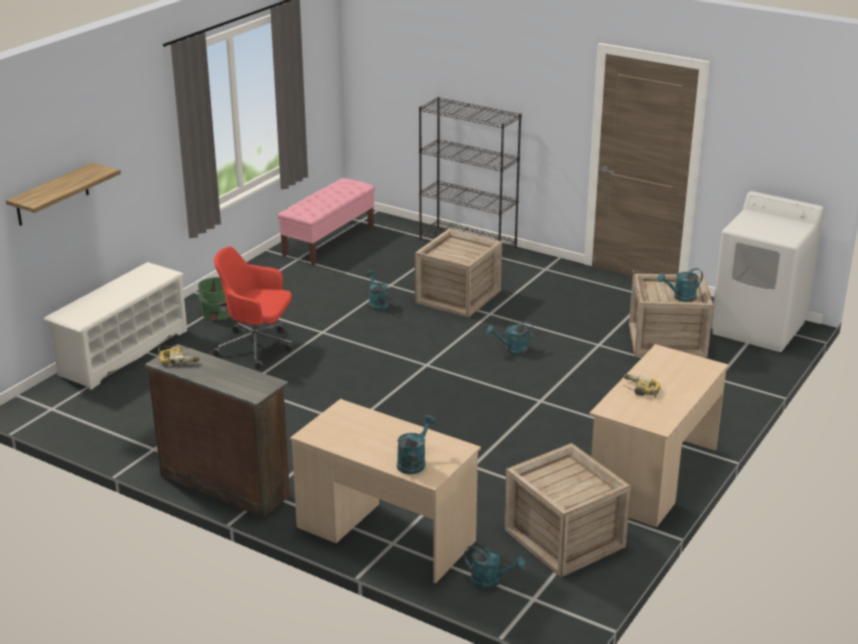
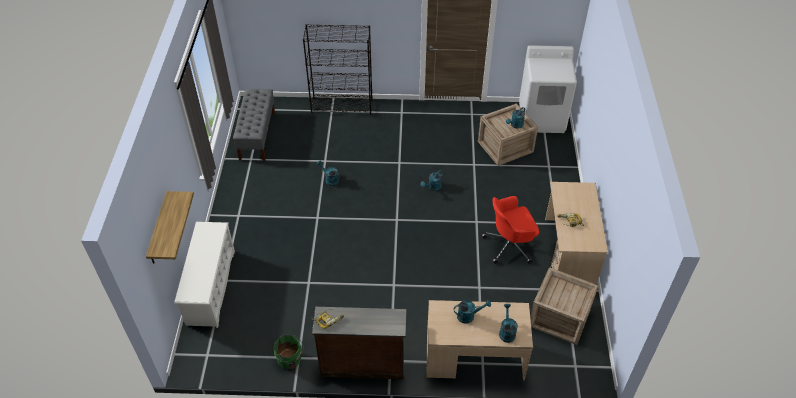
camera: 30 degrees left, 20 degrees up
(217, 313) = (241, 228): green bucket -> green bucket (290, 359)
(257, 347) = (289, 246): red office chair -> red office chair (510, 245)
(329, 241) = (257, 135): pink bench -> grey bench
(459, 296) = (371, 155): crate -> none
(491, 581) = (548, 364): turquoise watering can -> turquoise watering can (469, 316)

